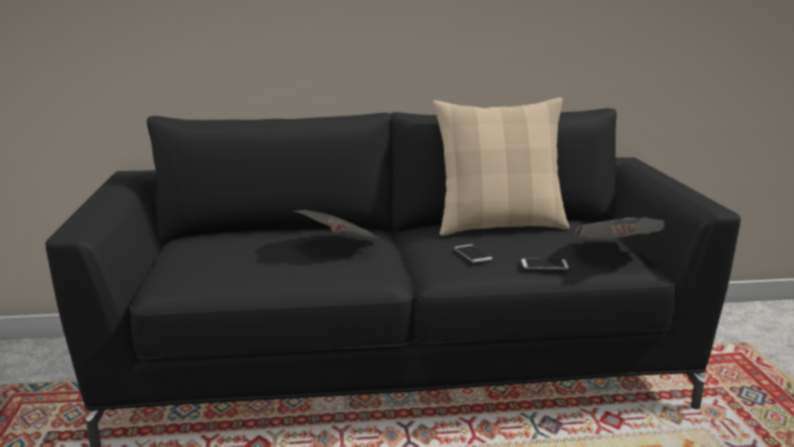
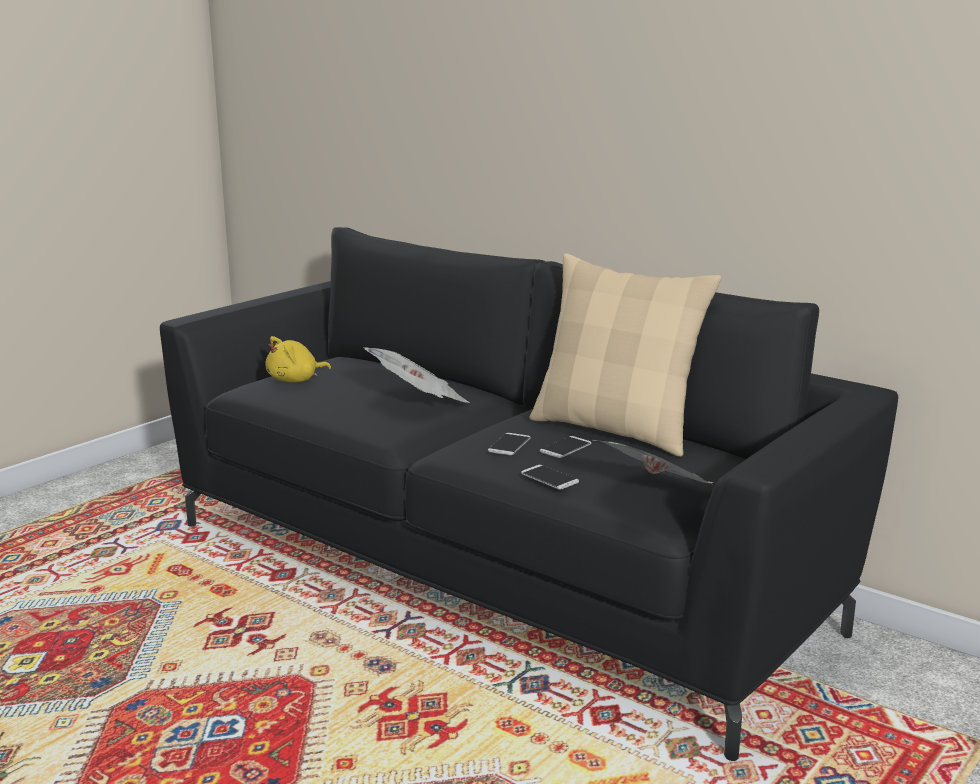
camera: 45 degrees right, 0 degrees up
(203, 263) = (295, 380): none -> yellow plush toy
(507, 244) = (565, 448): none -> phone

